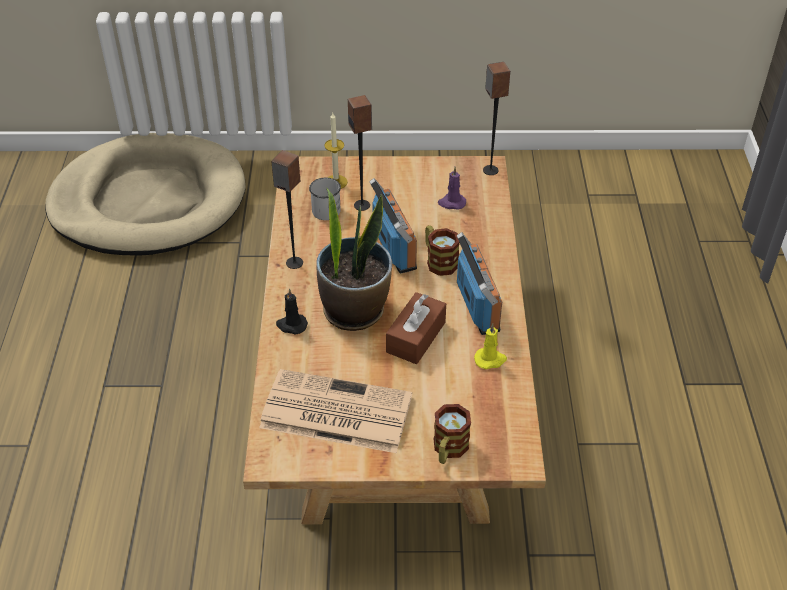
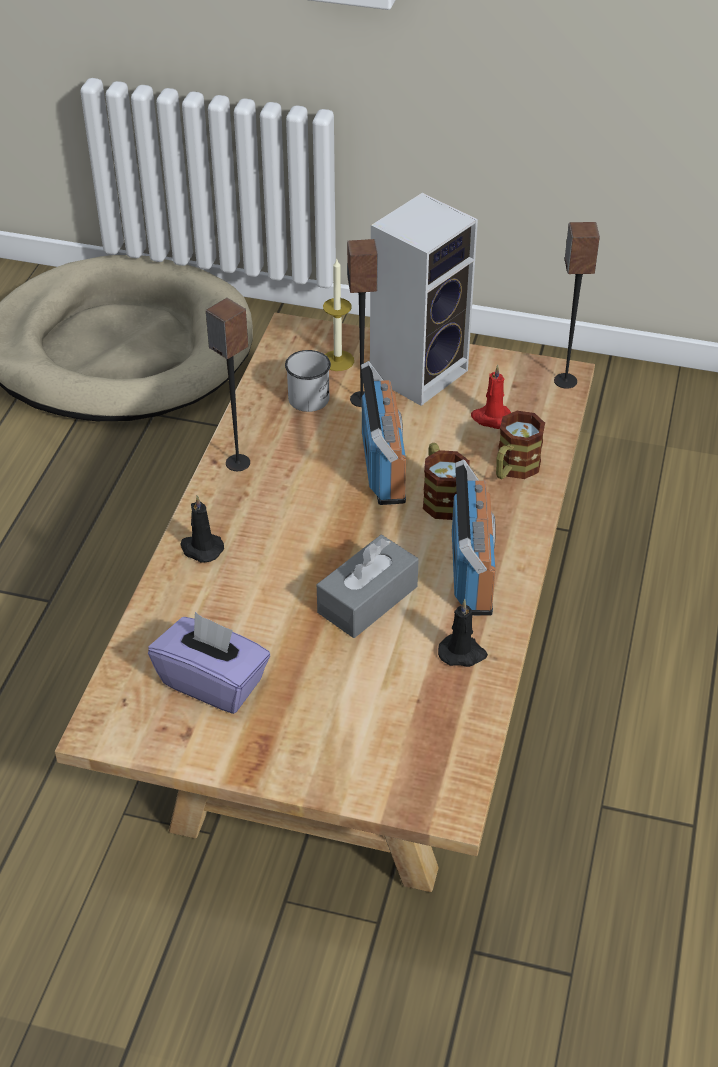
camera: 15 degrees right, 0 degrees up
(334, 412) = (213, 682): newspaper -> purple tissue box
(354, 310) = (296, 545): potted plant -> none
(393, 180) = (419, 371): none -> speaker
(416, 337) = (367, 599): brown tissue box -> grey tissue box
(448, 450) = (353, 770): mug -> mug (513, 469)
(451, 203) = (491, 418): purple candle -> red candle
(490, 359) = (462, 653): yellow candle -> black candle

